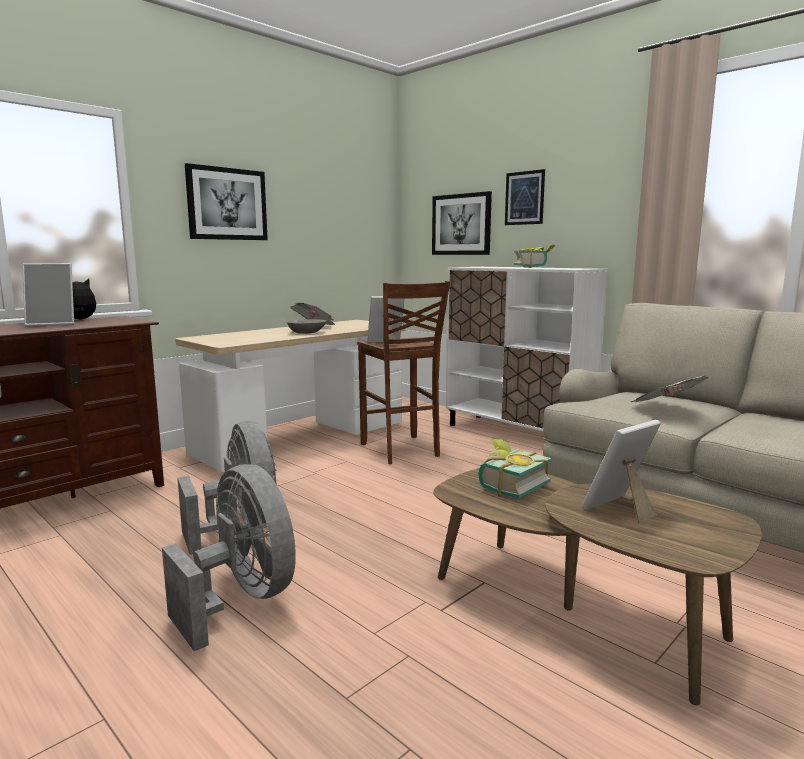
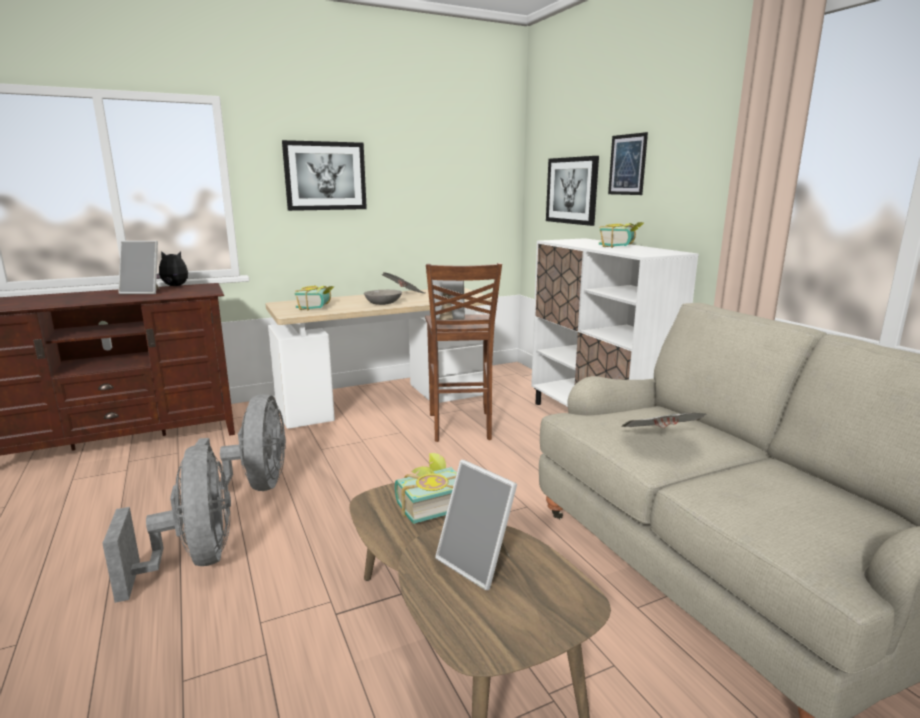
camera: 20 degrees right, 5 degrees up
(243, 338) = (318, 307): none -> book
(621, 509) = (478, 563): picture frame -> picture frame turned 120 degrees counterclockwise

